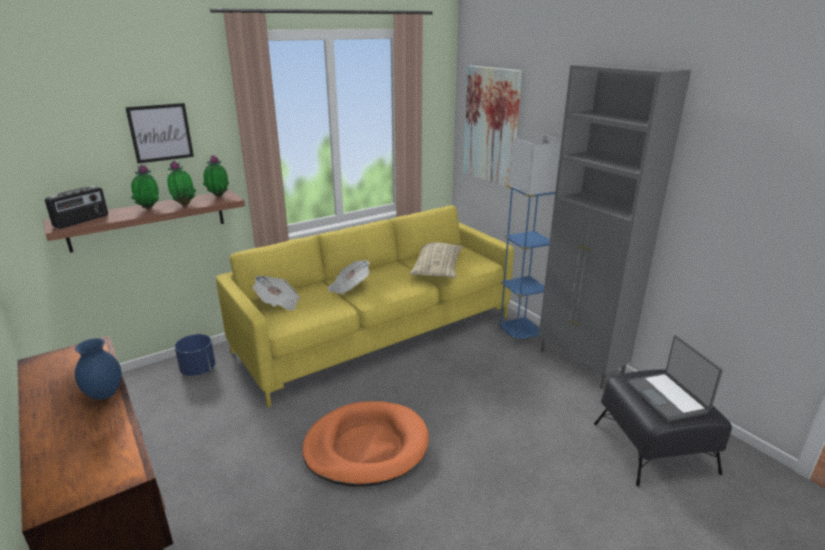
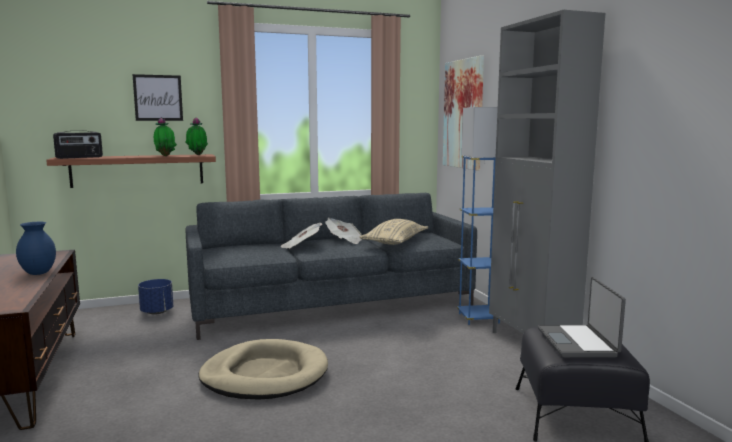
camera: 15 degrees right, 15 degrees down
(149, 209) = (135, 156): potted plant -> none
(278, 303) = (229, 249): newspaper -> newspaper (345, 240)
(366, 447) = (265, 375): orange dog bed -> beige dog bed
(377, 334) = (332, 305): yellow sofa -> grey sofa

